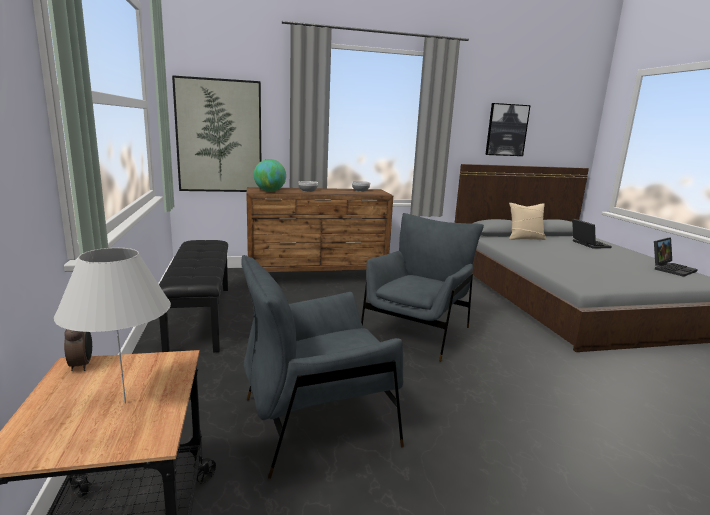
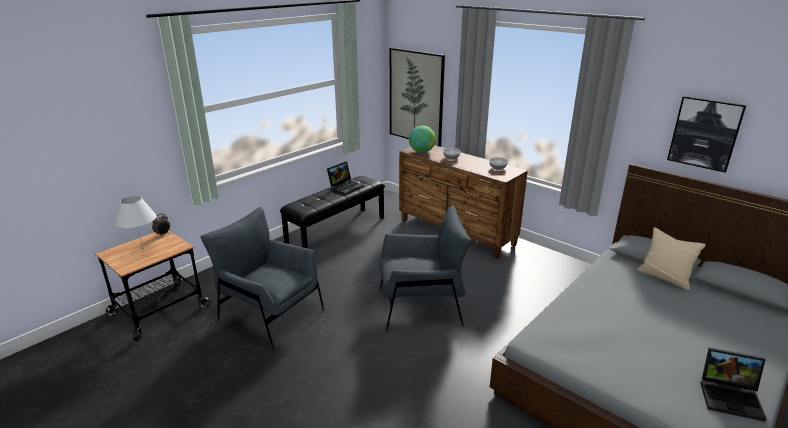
camera: 55 degrees right, 10 degrees up
(587, 244) = (733, 320): laptop -> laptop (345, 187)

